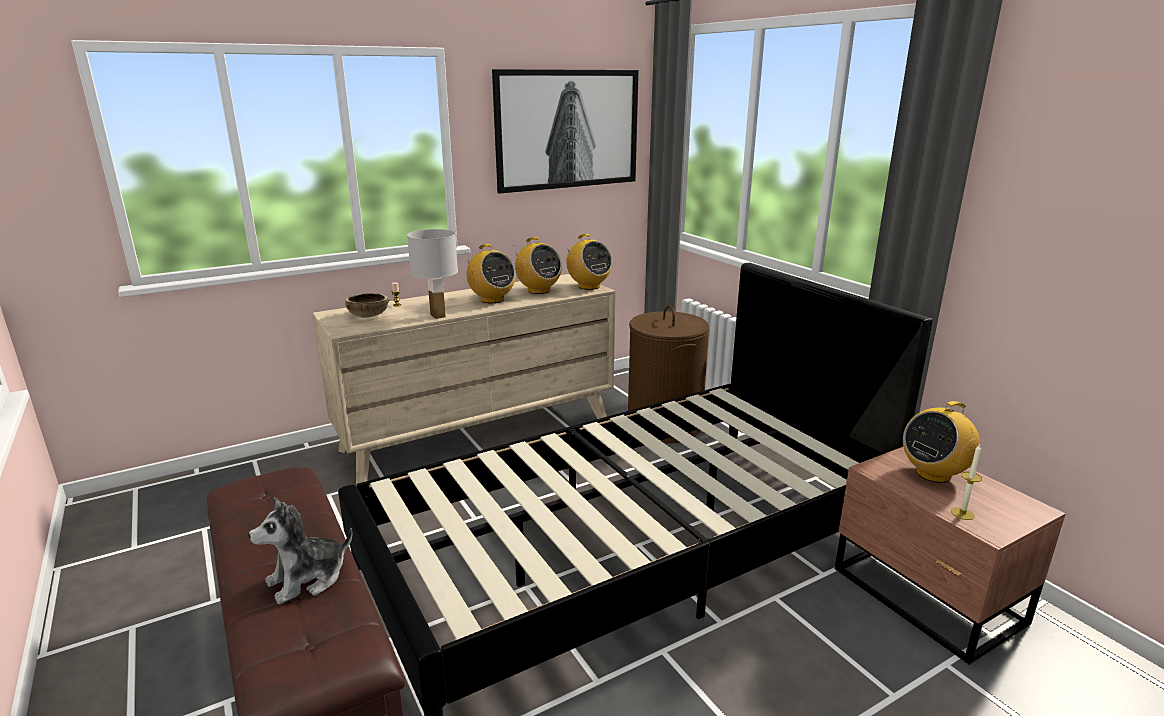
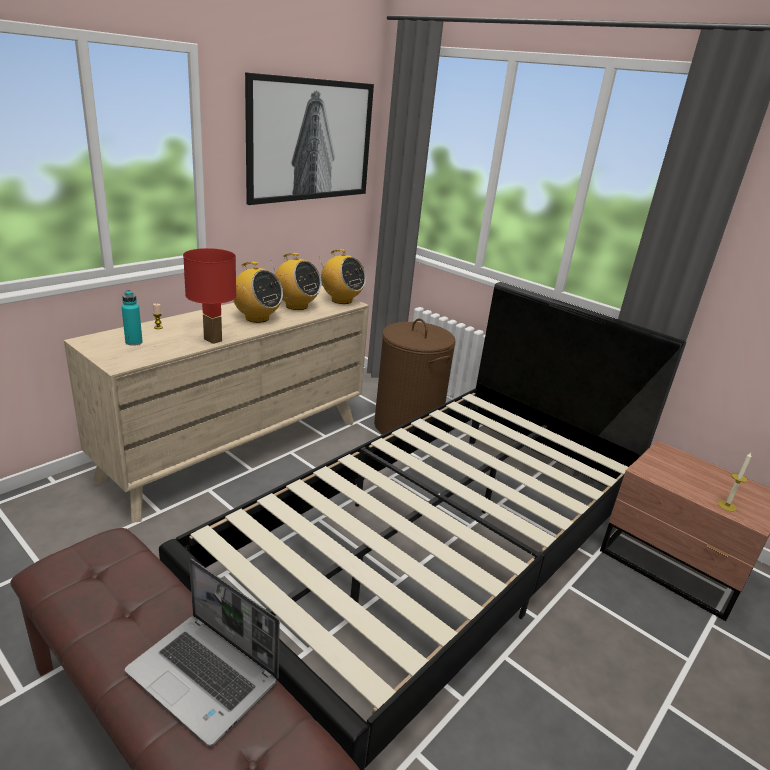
camera: 20 degrees left, 5 degrees up
(307, 579) = (205, 677): plush toy -> laptop
(368, 315) = (134, 342): brown bowl -> turquoise bottle
(437, 316) = (212, 340): white table lamp -> red table lamp
(933, 474) = (687, 470): radio -> none

